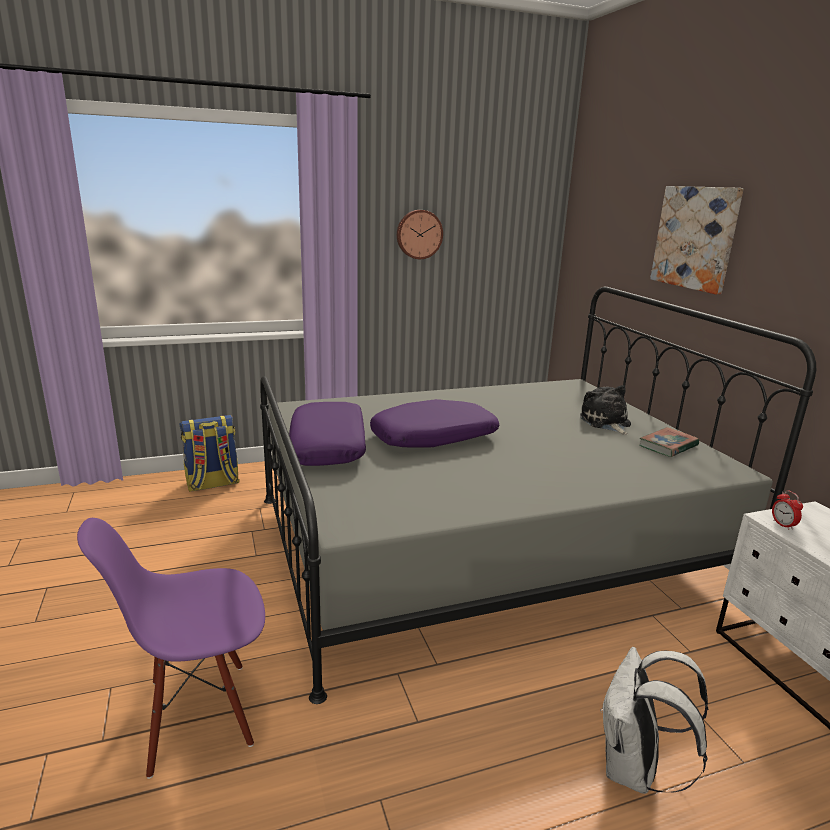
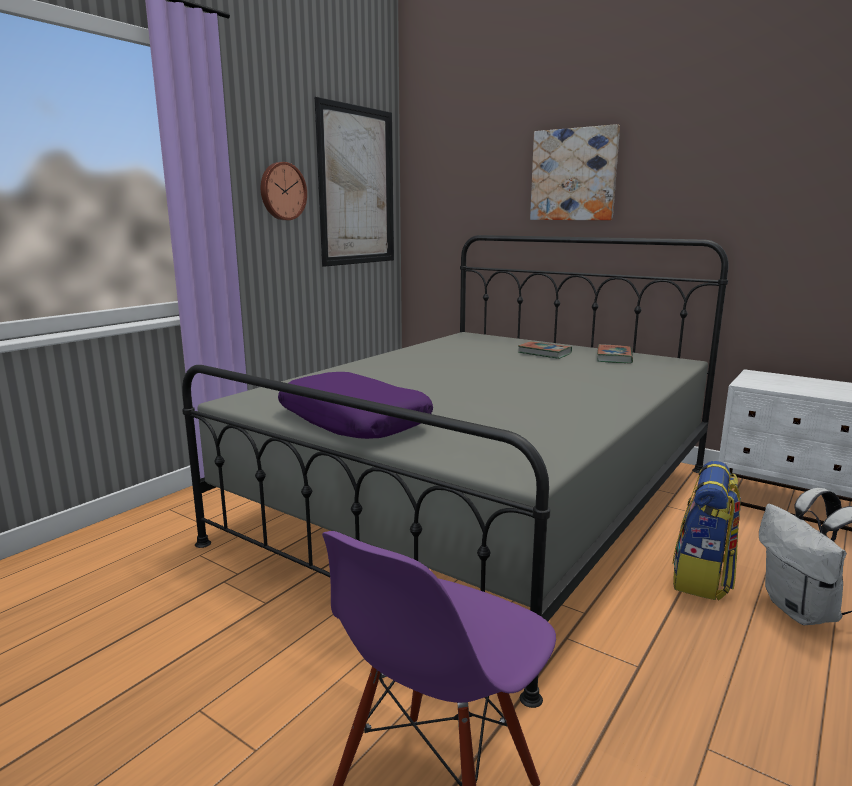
camera: 35 degrees left, 5 degrees down
(212, 484) = (93, 553): backpack -> backpack (702, 578)
(434, 438) = (440, 391): purple pillow -> none
(507, 227) = (357, 186): none -> picture
(605, 422) = (544, 353): plush toy -> book
(783, 525) = (759, 385): alarm clock -> none

